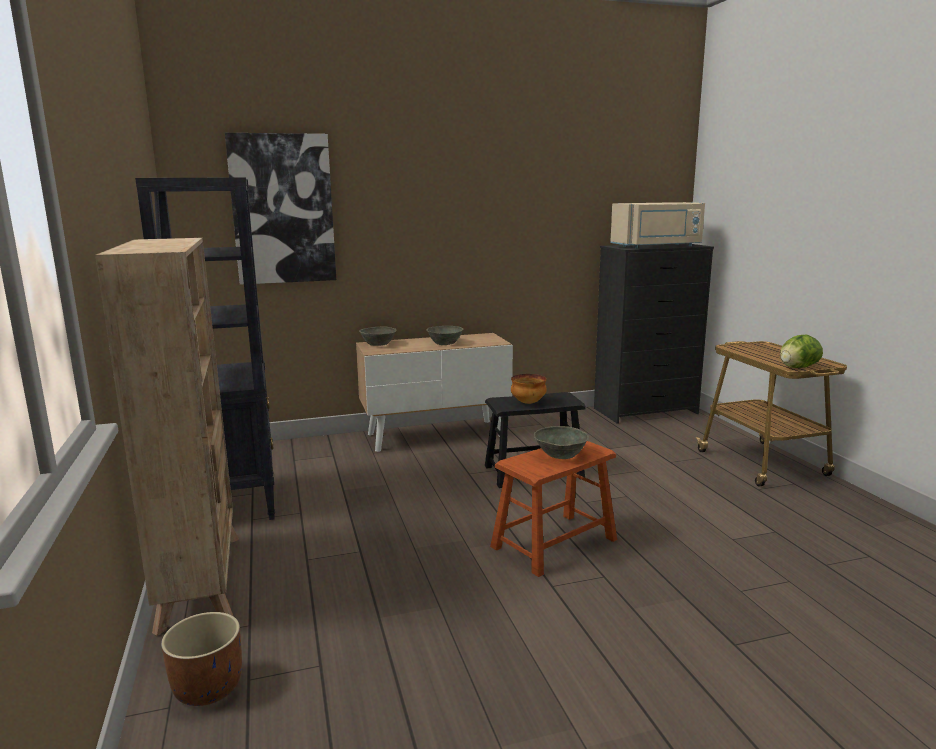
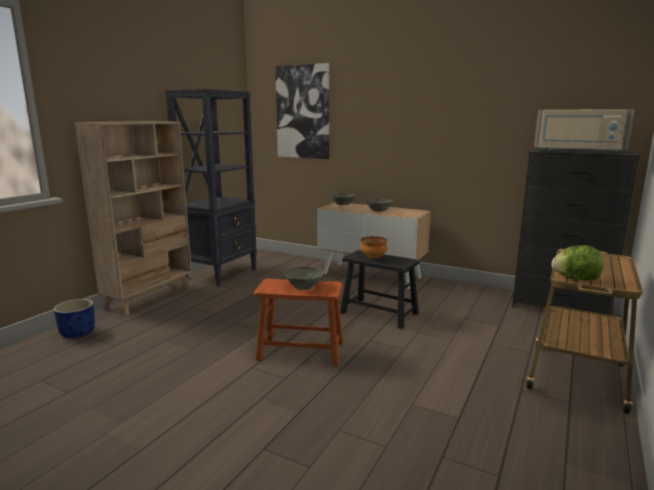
camera: 45 degrees right, 0 degrees up
(208, 687) = (78, 333): brown planter -> blue planter

